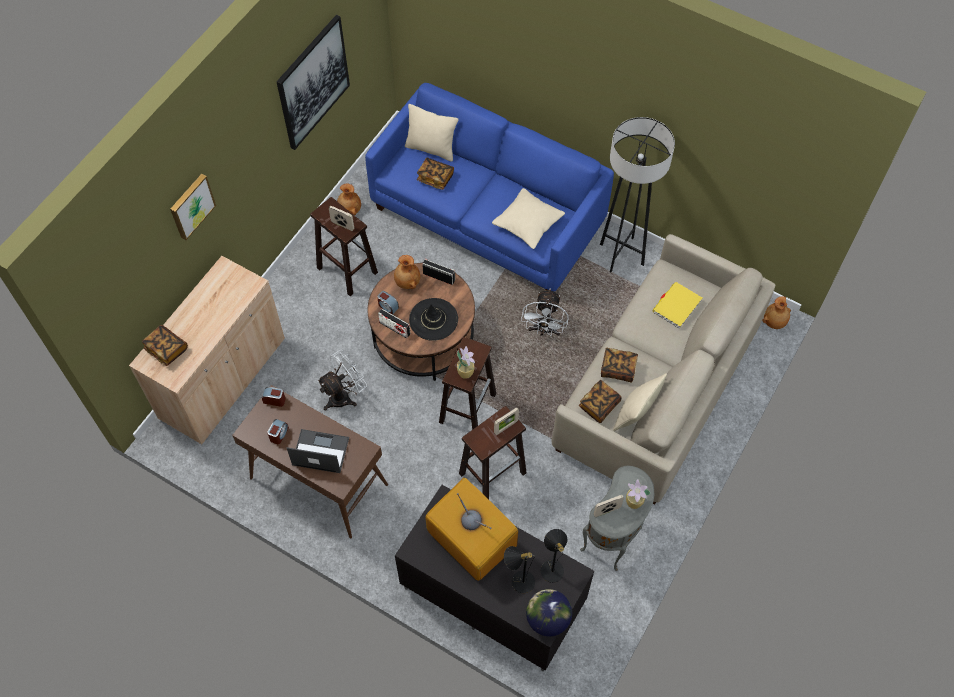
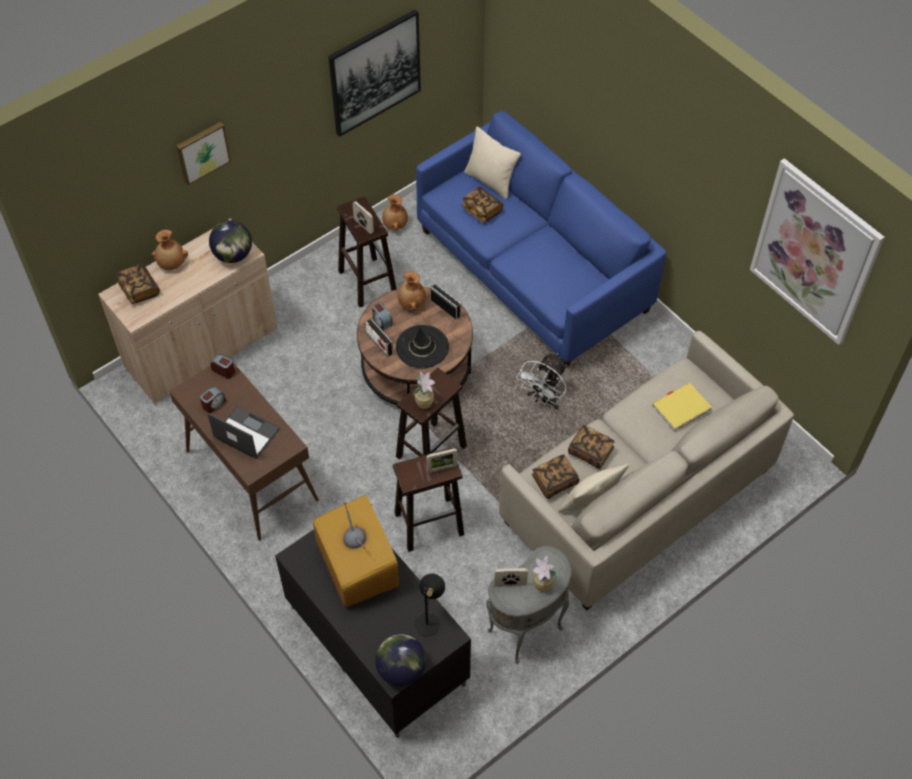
camera: 20 degrees right, 5 degrees down
(240, 290) = (233, 255): none -> globe
(344, 395) = (312, 401): white fan -> none
(519, 579) = (389, 620): black table lamp -> none
(528, 223) = (558, 281): beige pillow -> none
(621, 254) = (658, 348): grey floor lamp -> none
(770, 145) = (814, 252): none -> picture
(774, 322) = (798, 466): brown vase -> brown vase (171, 264)

